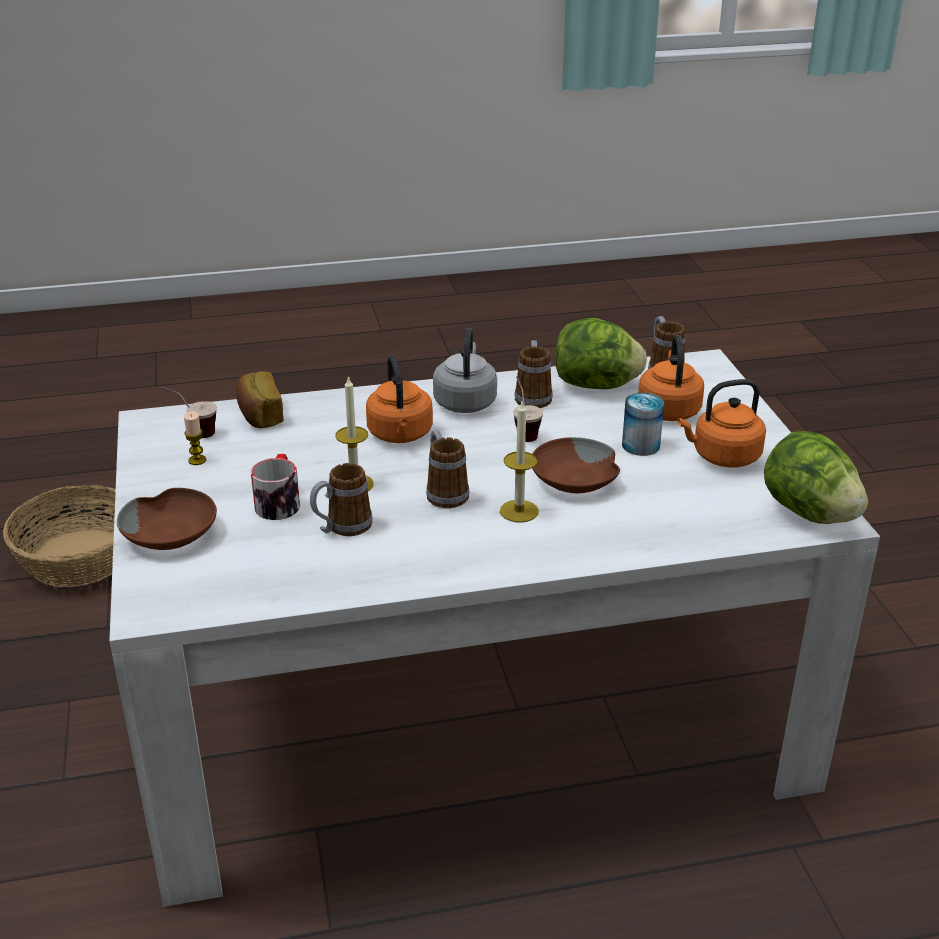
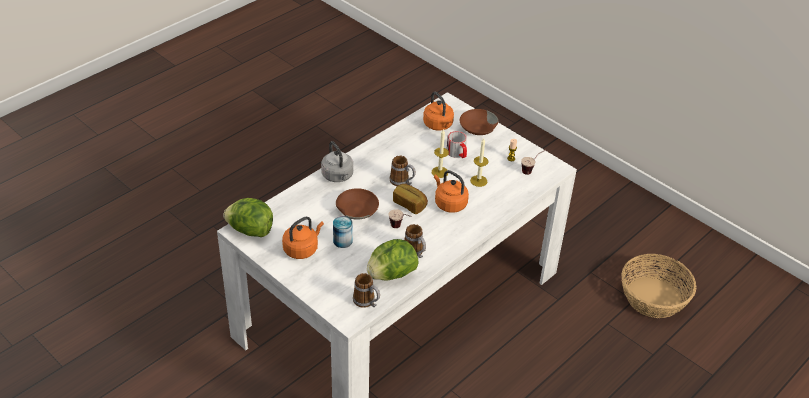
camera: 145 degrees right, 10 degrees up
(259, 415) = (519, 190): bread -> bread (410, 204)
(342, 528) = (423, 152): mug -> none
(465, 401) = (442, 236): grey kettle -> grey kettle (338, 176)
(519, 511) = (366, 185): candle -> candle (478, 181)
(668, 409) = (345, 271): orange kettle -> orange kettle (438, 125)

